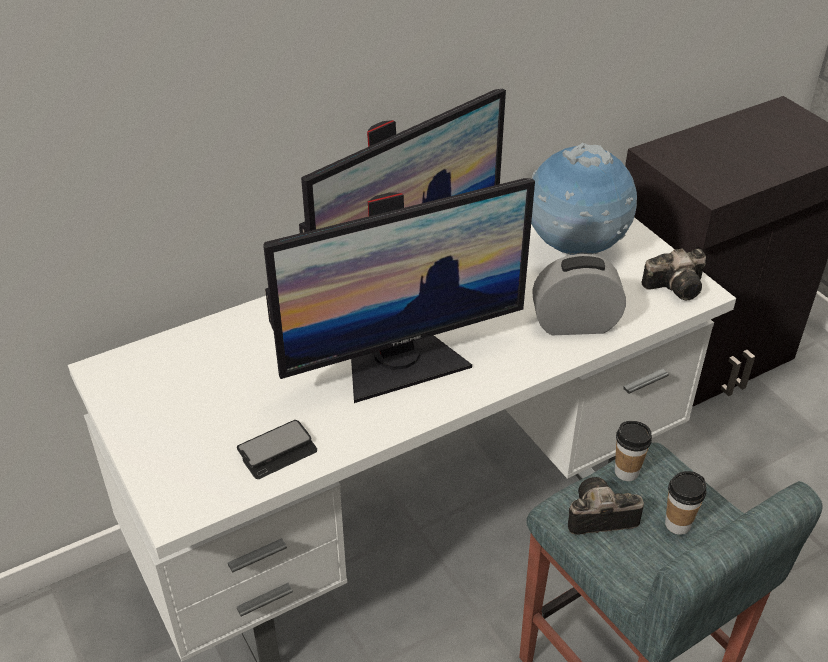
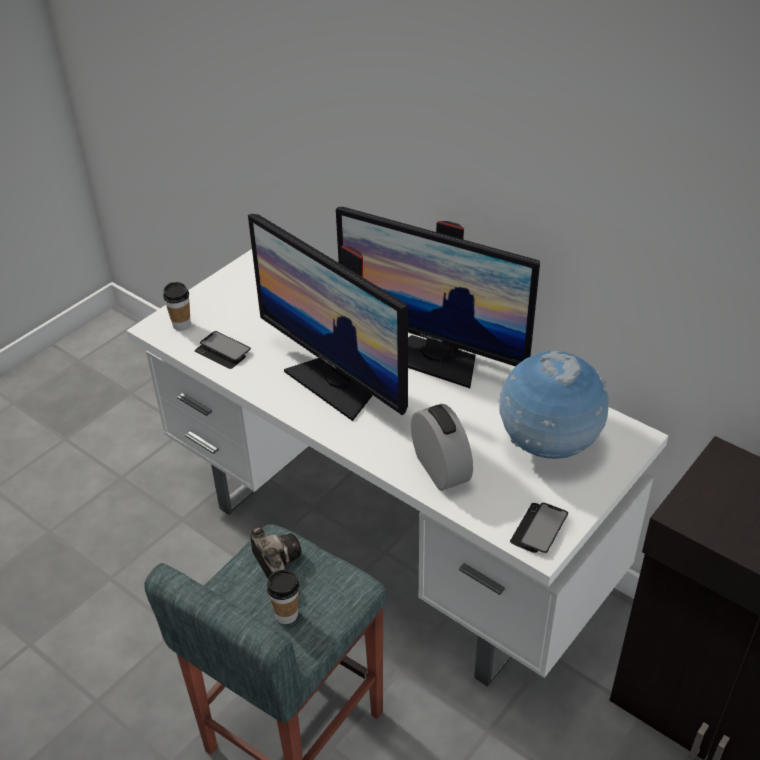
camera: 70 degrees right, 0 degrees up
(626, 472) = (334, 571): cup -> cup (181, 325)
(678, 286) = (539, 529): camera -> phone

